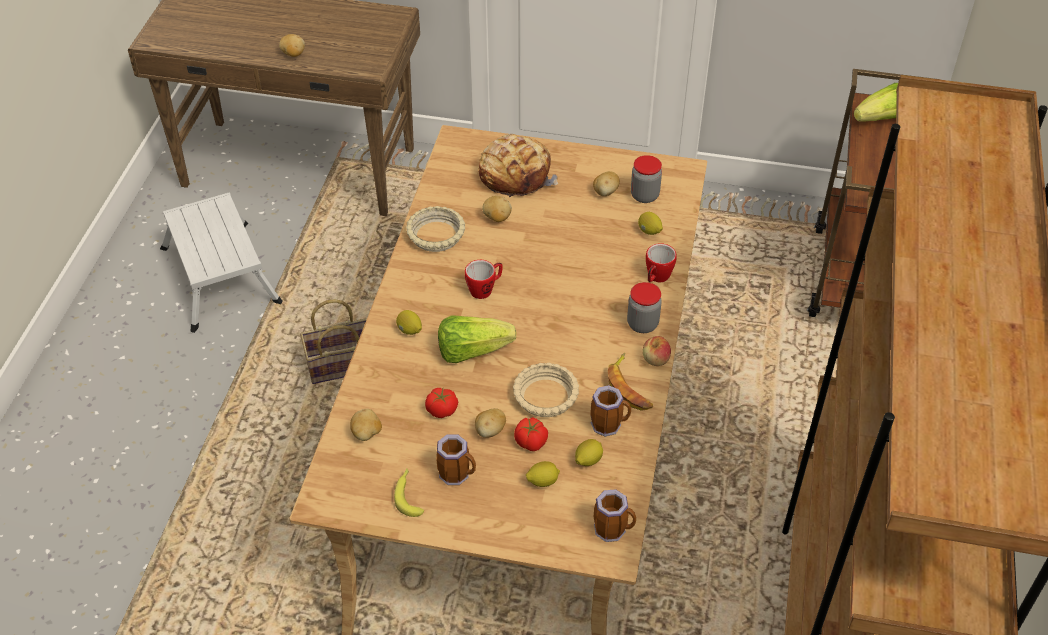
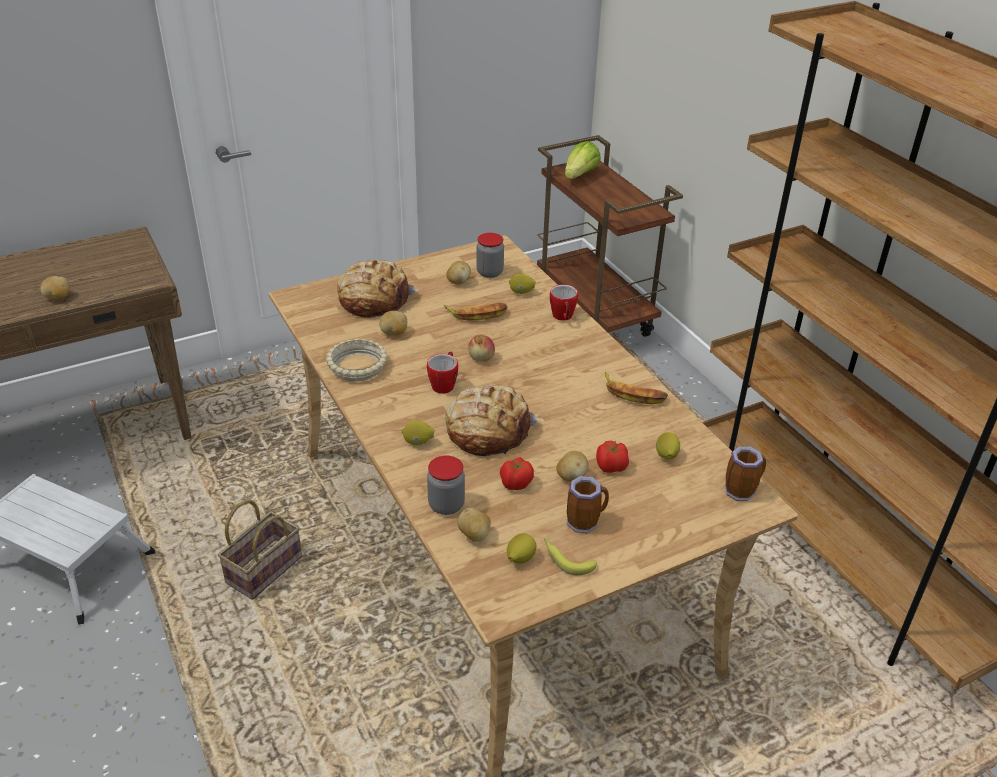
camera: 40 degrees left, 10 degrees down
(472, 351) = (487, 430): lettuce -> bread
(542, 481) = (653, 488): lemon -> lemon (520, 558)
(546, 397) = (583, 431): beige bowl -> none
(585, 234) = (477, 314): none -> banana
(609, 424) = (650, 424): mug -> none
(642, 324) = (590, 350): jar -> jar (446, 505)
(655, 359) = (628, 367): apple -> apple (481, 358)

